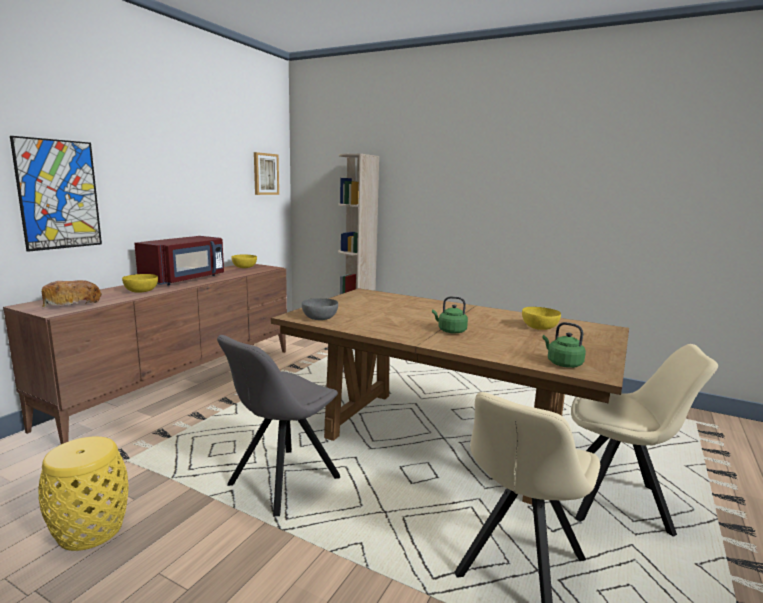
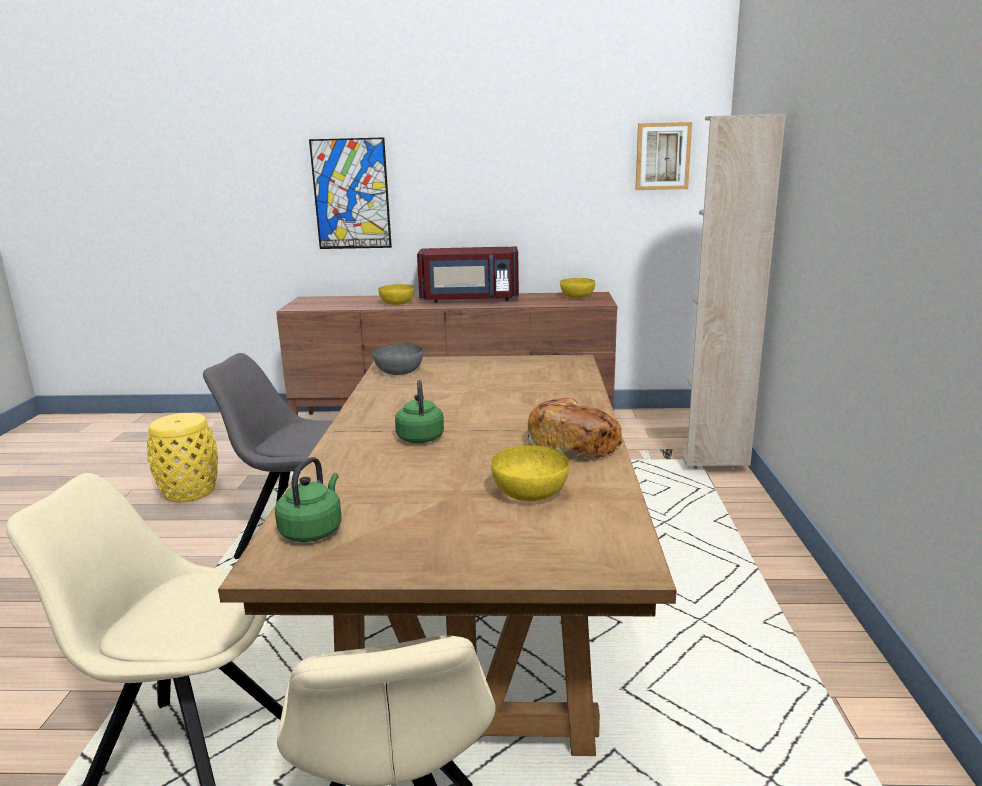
camera: 65 degrees right, 5 degrees up
(71, 303) = (328, 303): bread -> bread (573, 444)

